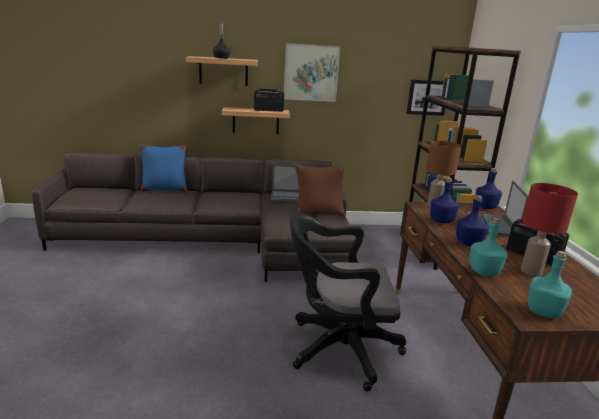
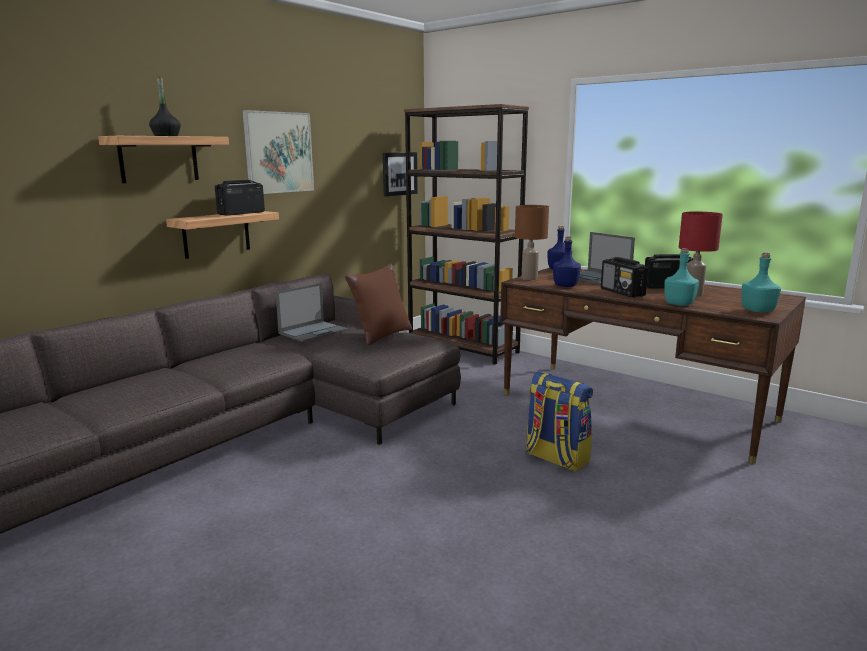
camera: 45 degrees left, 5 degrees down
(164, 189) = (114, 381): blue pillow -> none
(337, 349) = (555, 458): black office chair -> backpack
(468, 243) = (622, 292): blue bottle -> radio

